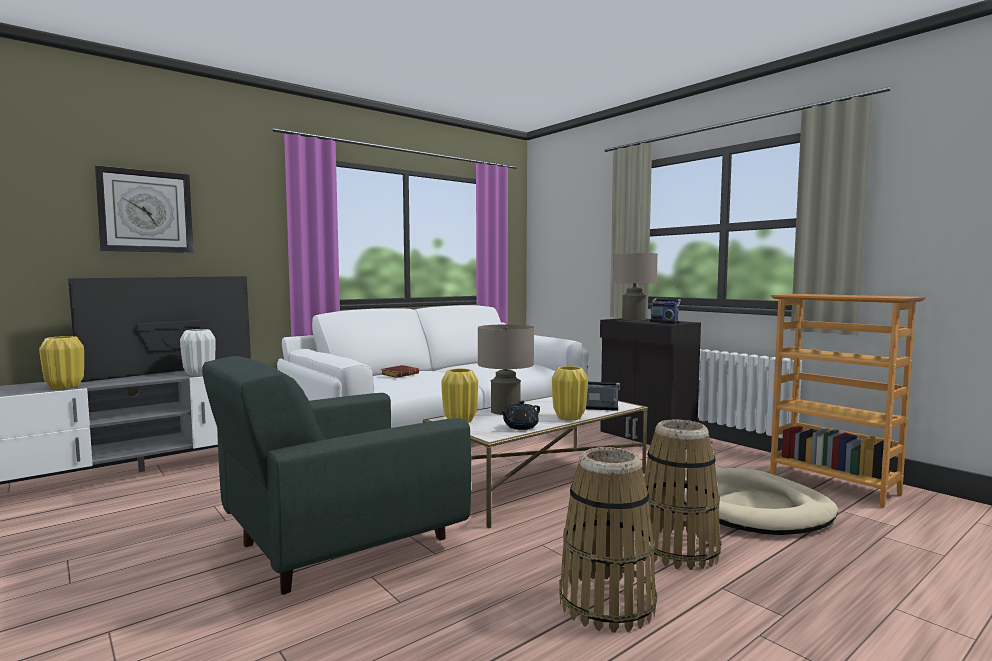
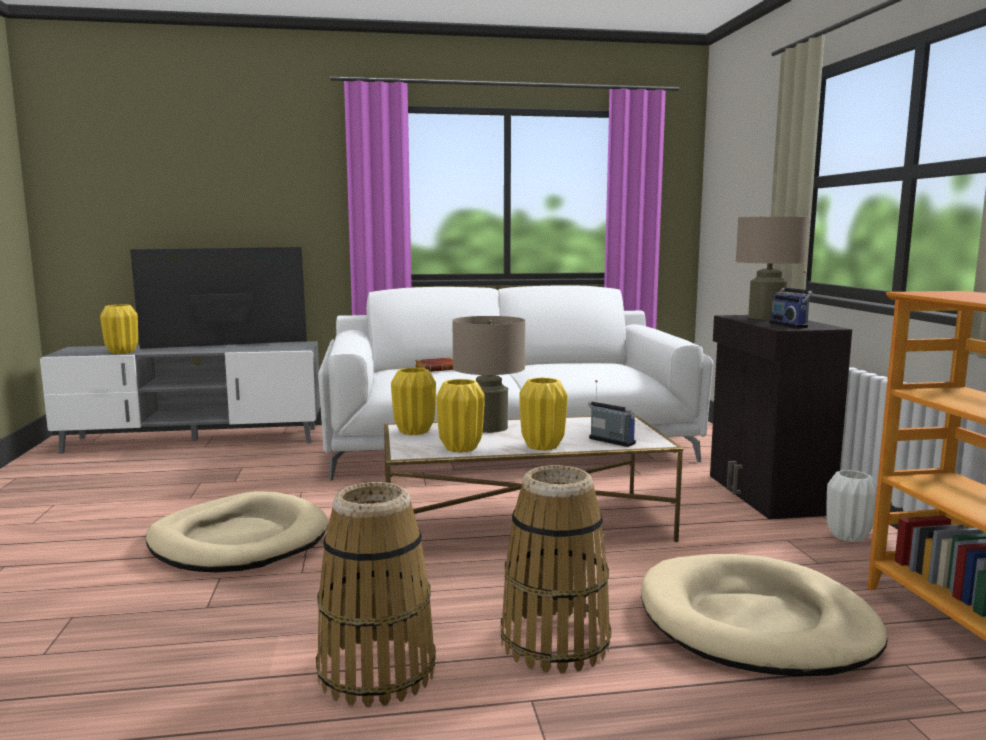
camera: 30 degrees right, 5 degrees up
(146, 211) = (208, 180): wall clock -> none
(199, 374) = (239, 349): white vase -> white vase (847, 536)
(338, 543) = (239, 540): green armchair -> beige dog bed
(520, 427) = (460, 448): black teapot -> yellow vase

